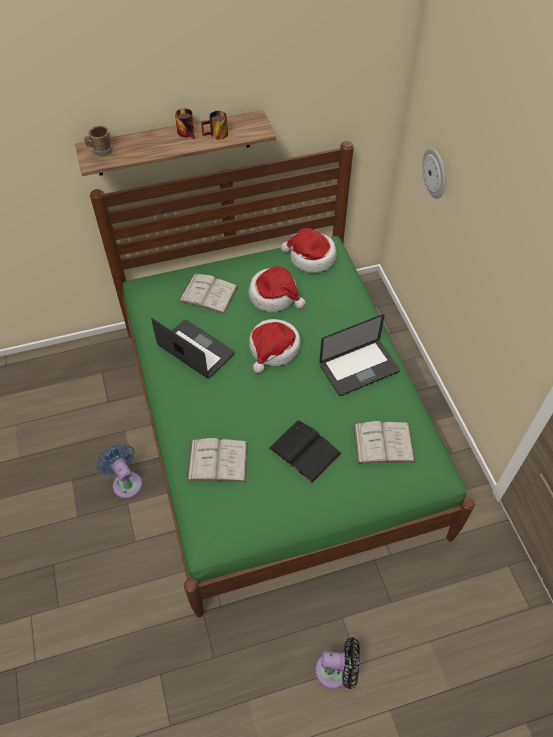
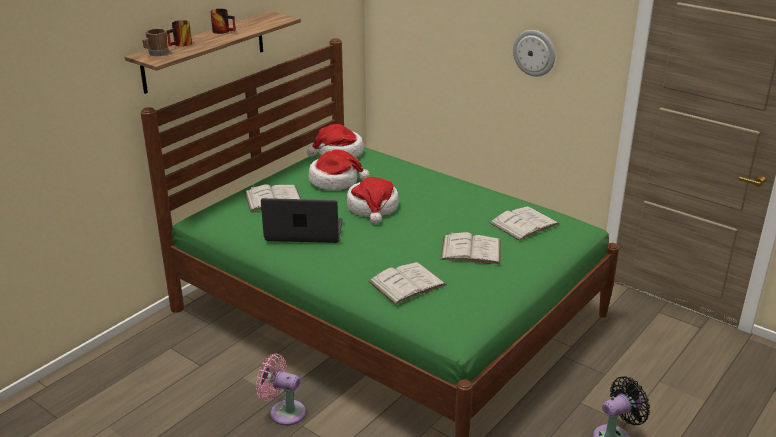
camera: 35 degrees left, 25 degrees down
(126, 482) = (284, 412): blue fan -> pink fan
(216, 135) = (251, 27): mug -> mug (181, 45)
(304, 451) = (471, 250): black book -> white book
(359, 368) = (455, 194): laptop -> none
(435, 173) = (422, 35): wall clock -> wall clock (534, 52)

